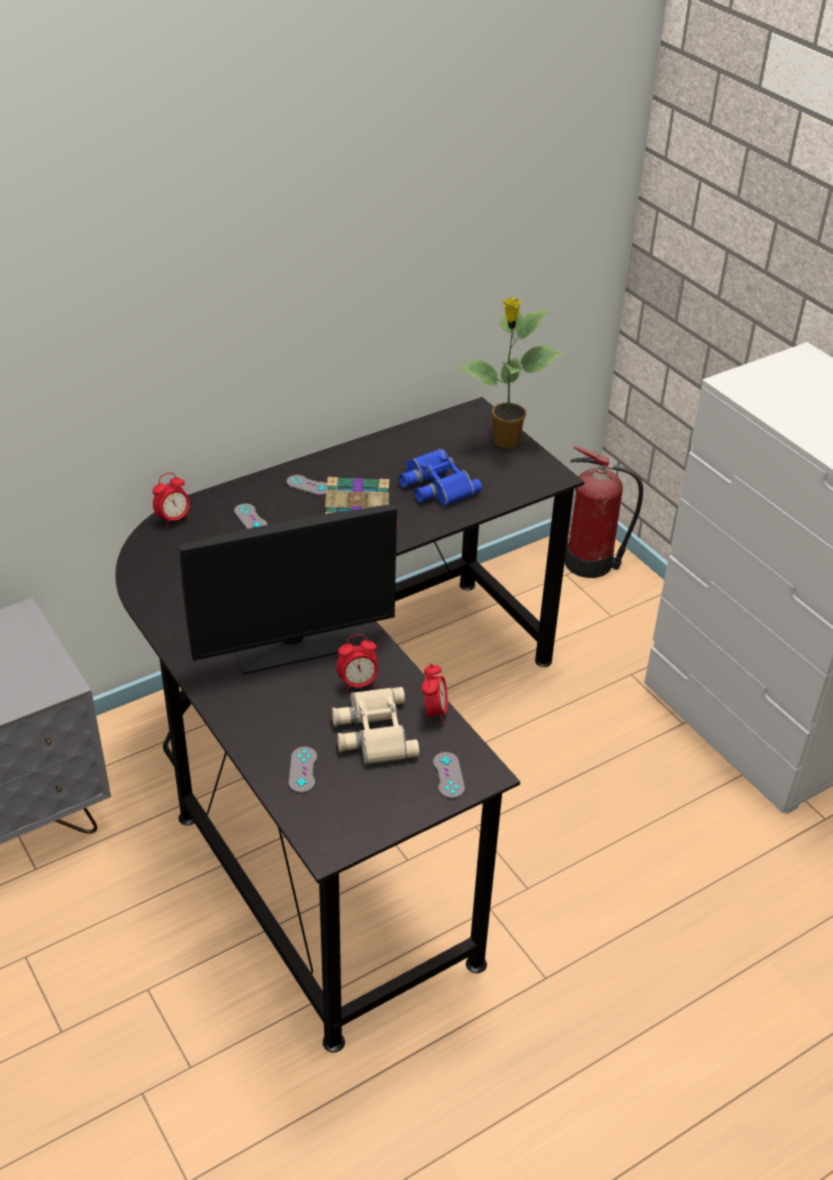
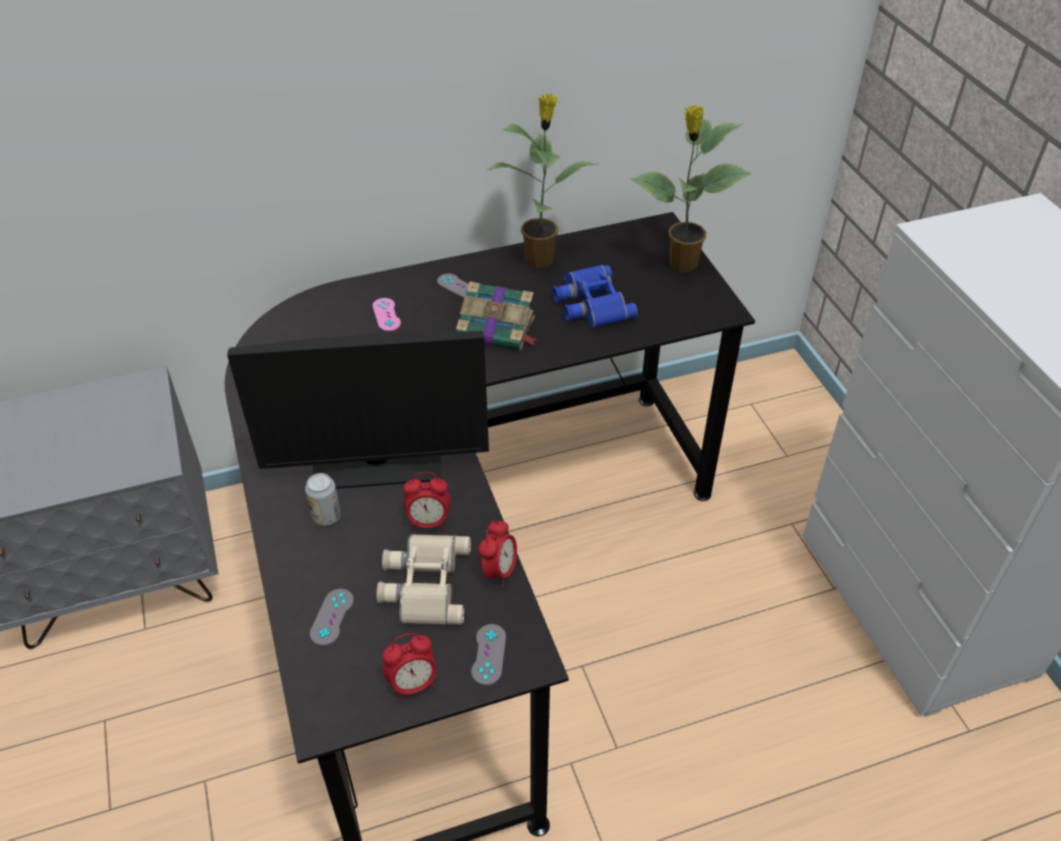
camera: 15 degrees right, 5 degrees up
(173, 519) = (310, 305): alarm clock -> alarm clock (413, 684)
(250, 518) = (386, 315): grey game controller -> pink game controller
(265, 693) = (326, 516): none -> can
(375, 451) = (540, 258): none -> potted plant
(591, 563) = (781, 395): fire extinguisher -> none

